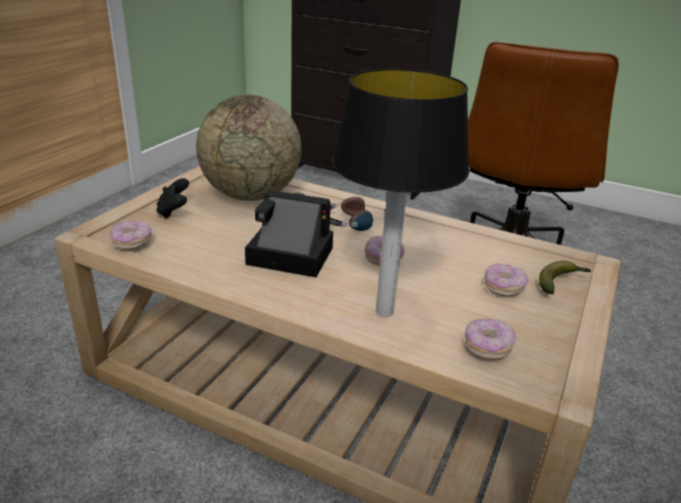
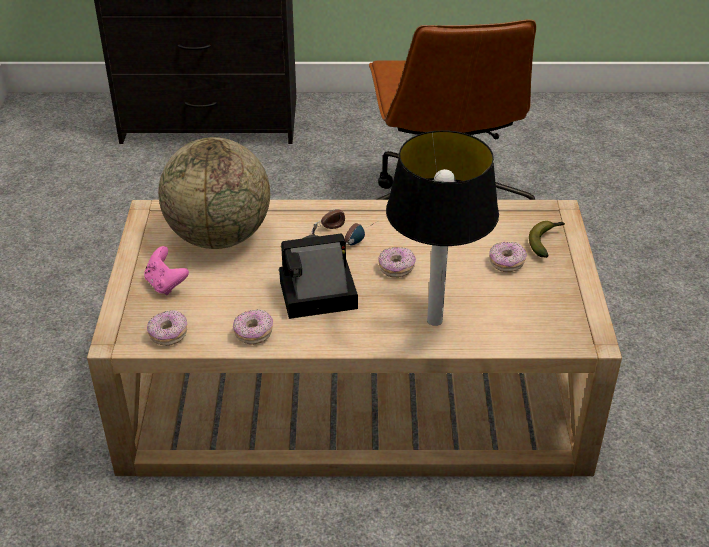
camera: 25 degrees left, 10 degrees up
(174, 212) = (166, 284): black game controller -> pink game controller
(487, 347) = (527, 323): donut -> donut (253, 333)

